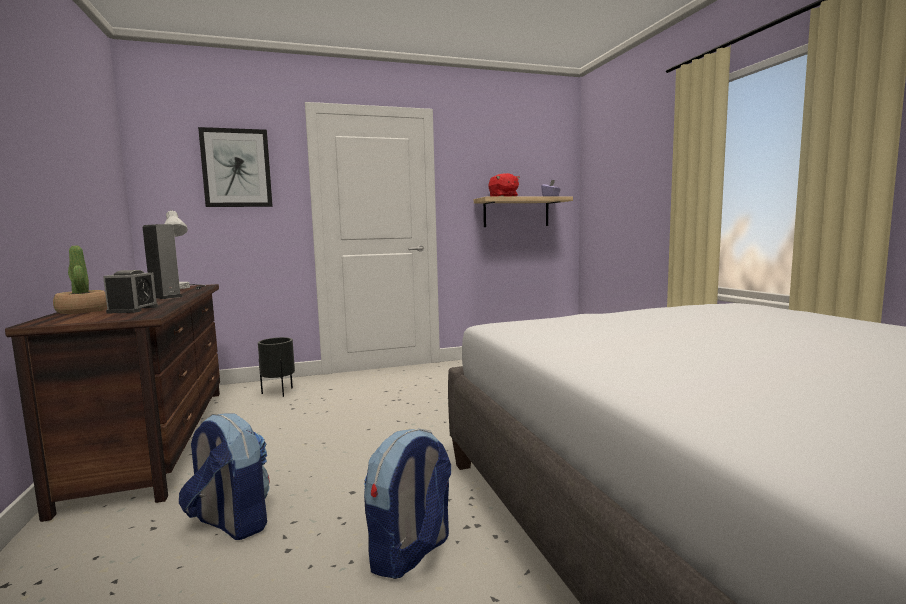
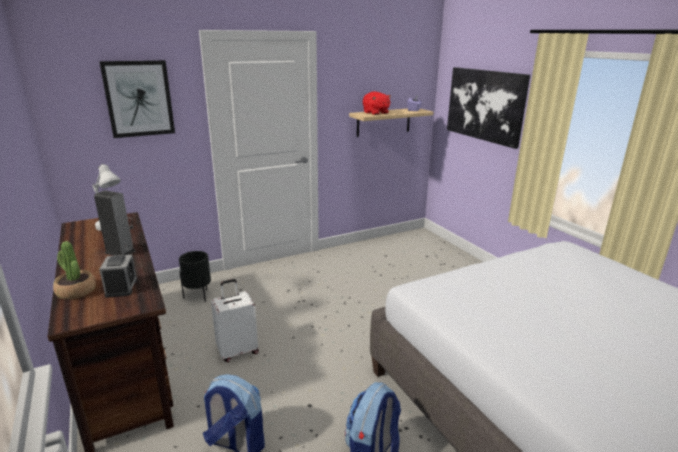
camera: 10 degrees left, 15 degrees up
(293, 437) = (237, 351): none -> white suitcase
(630, 177) = (485, 105): none -> picture

